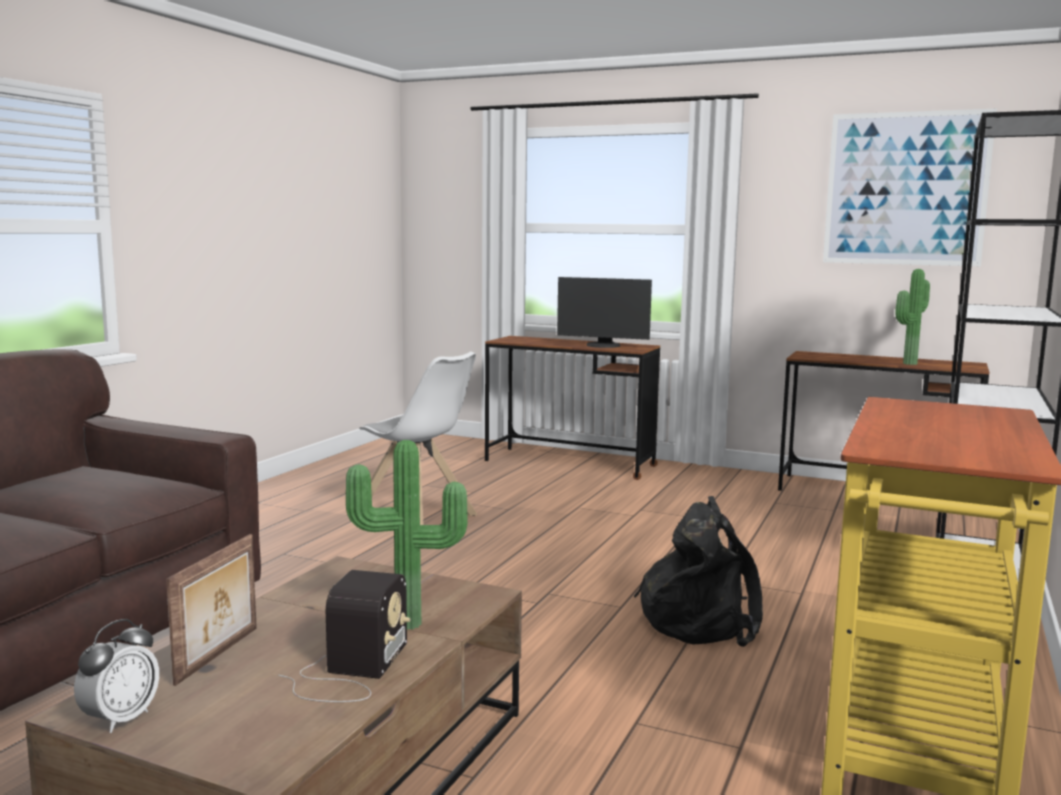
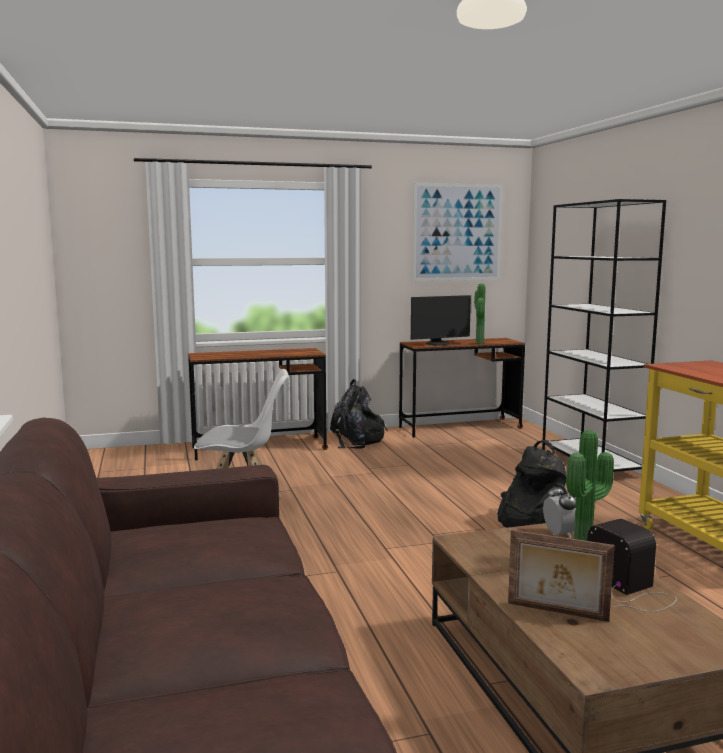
camera: 40 degrees left, 0 degrees up
(120, 719) = (623, 665): alarm clock -> alarm clock (559, 534)
(219, 655) = (557, 612): picture frame -> picture frame turned 135 degrees clockwise
(603, 346) = (285, 353): monitor -> monitor (439, 344)
(697, 478) = (357, 440): none -> black backpack

